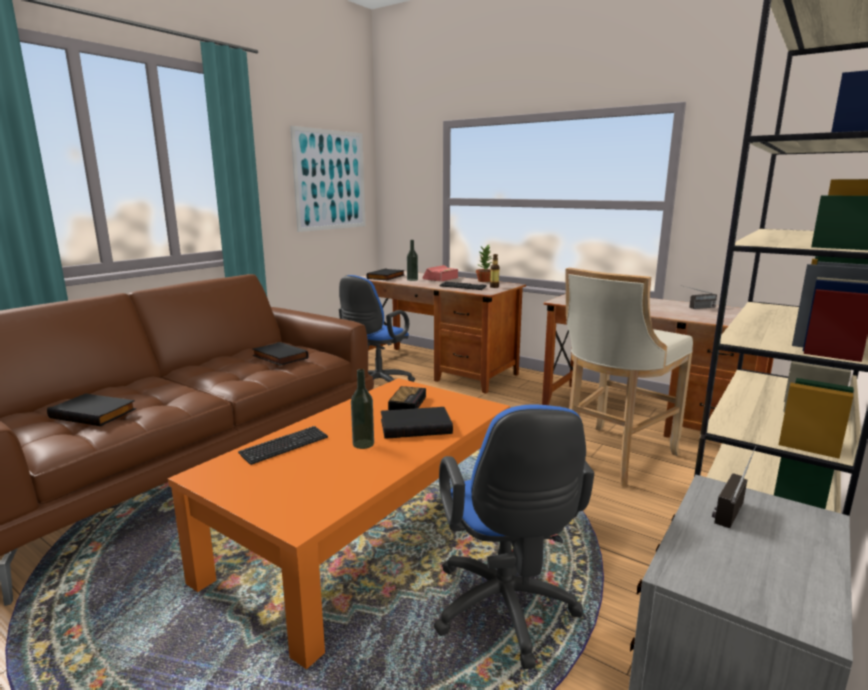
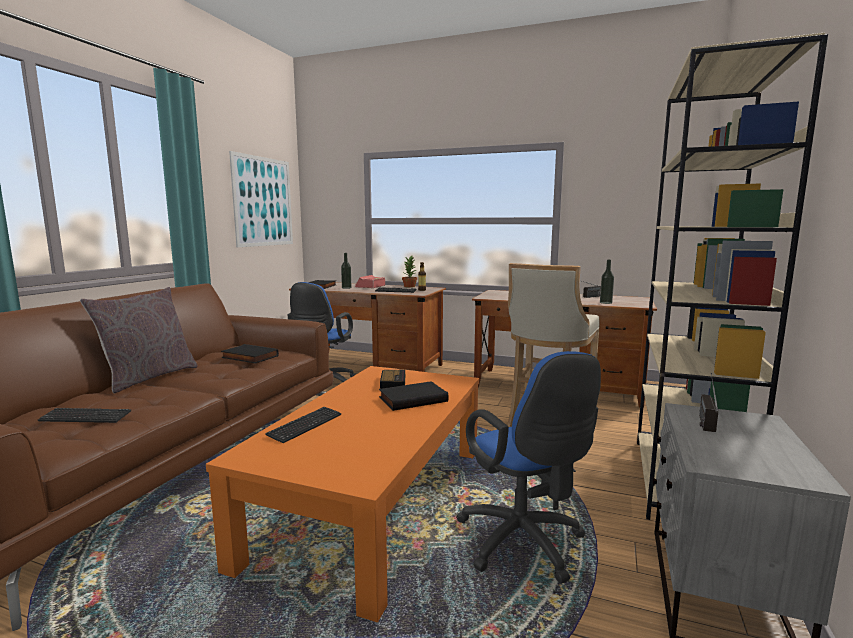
camera: 15 degrees left, 5 degrees down
(95, 413) = (85, 417): black book -> keyboard
(175, 373) = (148, 377): none -> grey pillow
(363, 444) = (377, 416): bottle -> bottle (605, 303)

